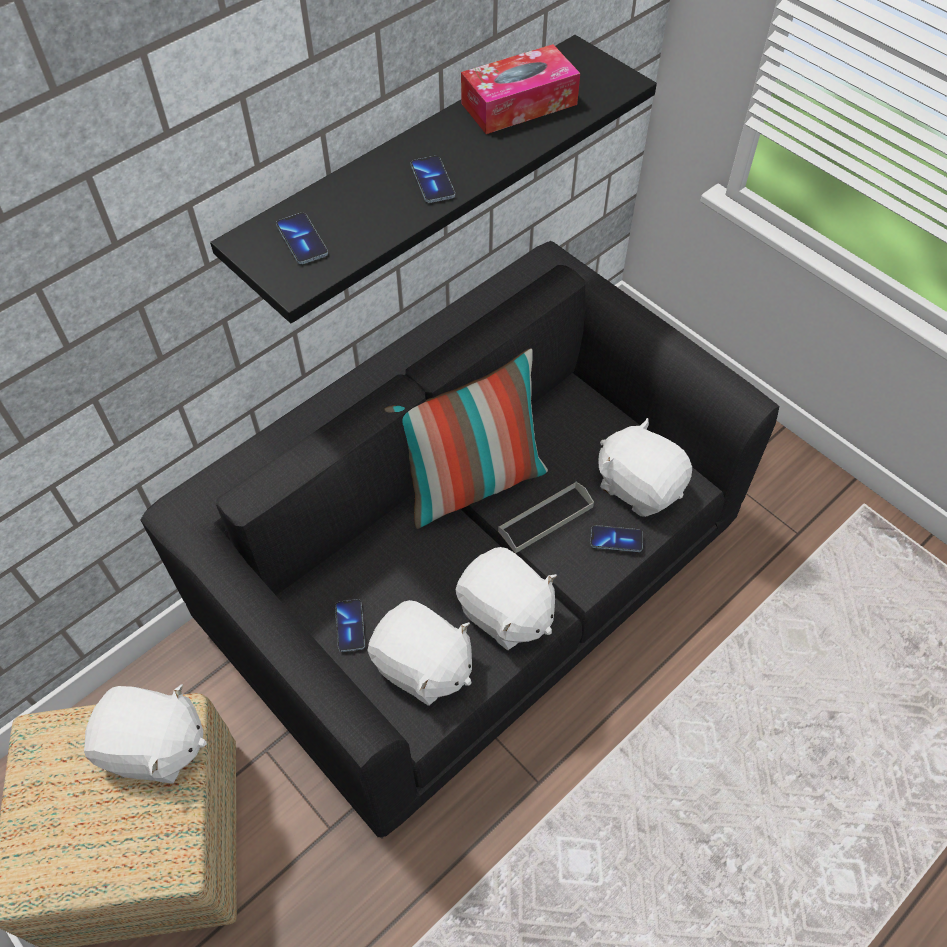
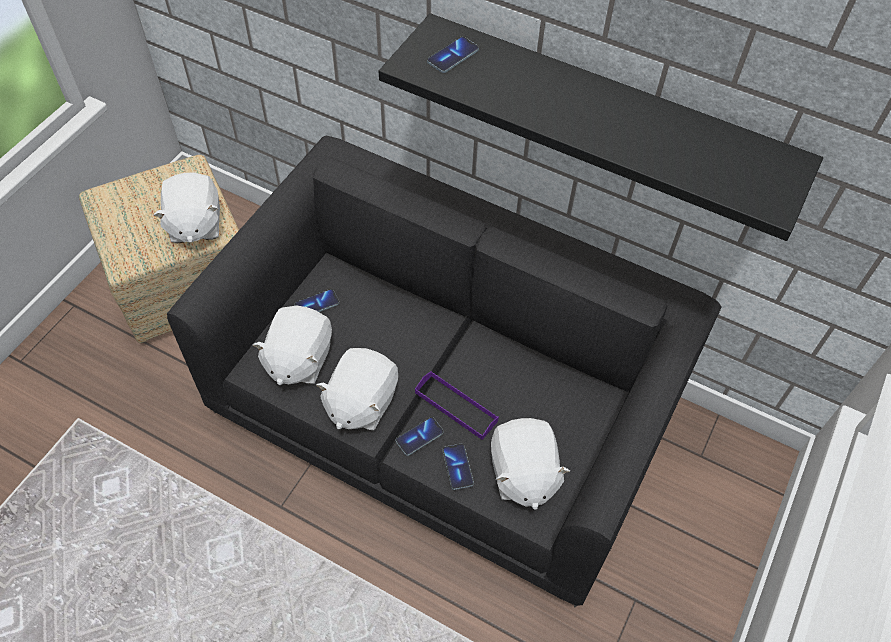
camera: 70 degrees right, 0 degrees up
(432, 181) = (557, 109): phone -> phone (419, 437)
(472, 482) = (473, 346): pillow -> none
(519, 104) = (690, 139): tissue box -> none
(545, 519) = (456, 407): grey tray -> purple tray
(639, 485) = (522, 474): white plush toy -> white plush toy turned 150 degrees clockwise

